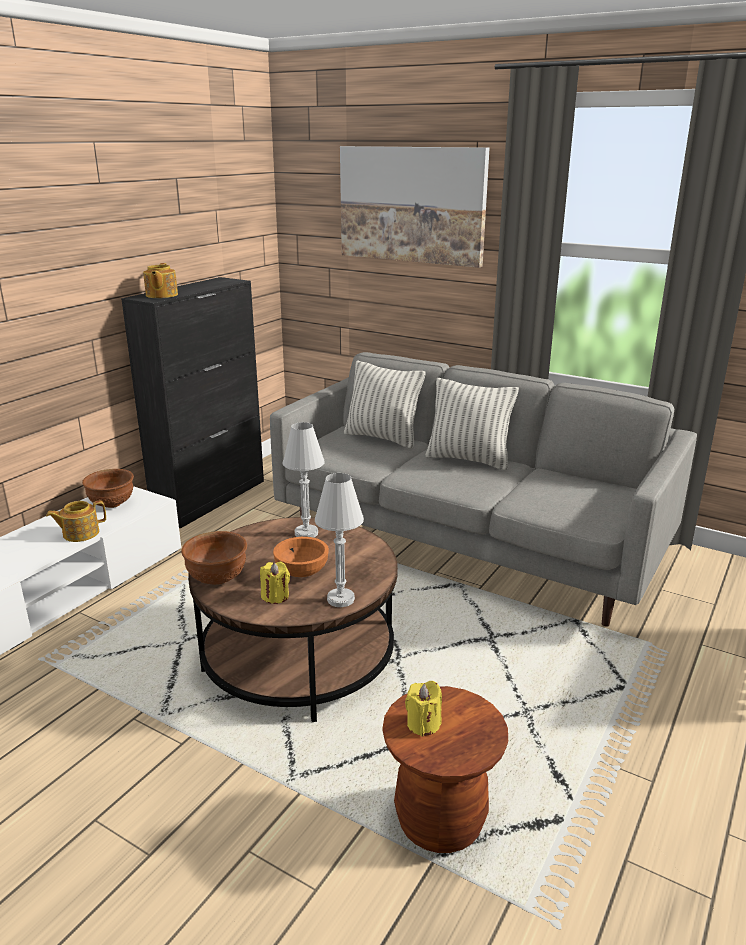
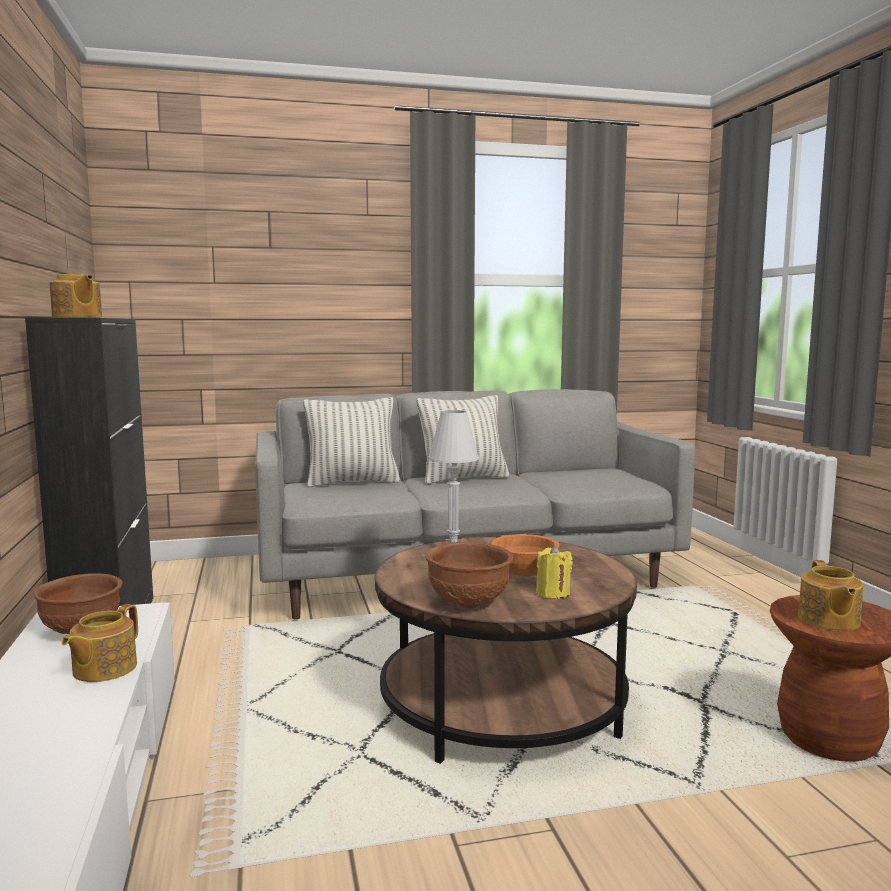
camera: 45 degrees left, 15 degrees down
(340, 599) = (605, 575): white table lamp -> none
(412, 205) = (296, 241): picture -> none
(423, 724) = (828, 620): yellow candle -> teapot

